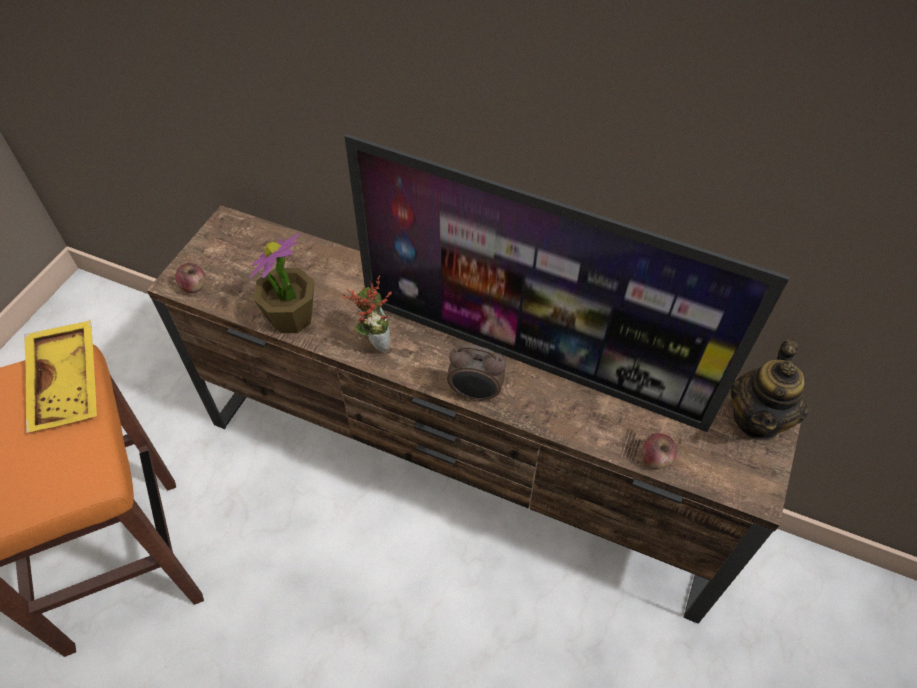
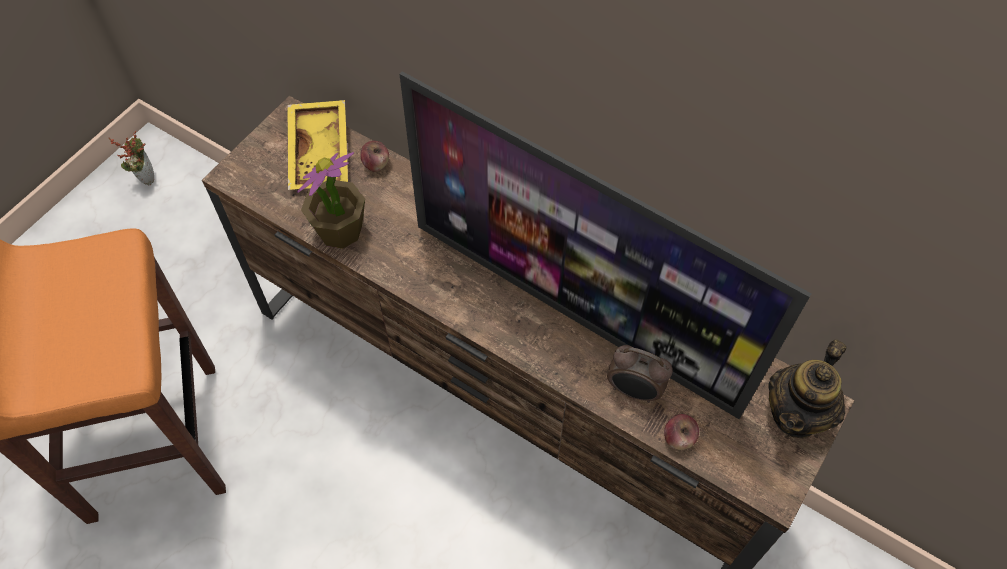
camera: 10 degrees right, 5 degrees up
(69, 383) = (113, 270): yellow tray -> yellow tray (321, 153)
(194, 286) = (248, 182): apple -> apple (376, 164)
(374, 341) = (418, 269): potted plant -> potted plant (145, 177)
(475, 393) = (509, 340): alarm clock -> alarm clock (634, 391)

